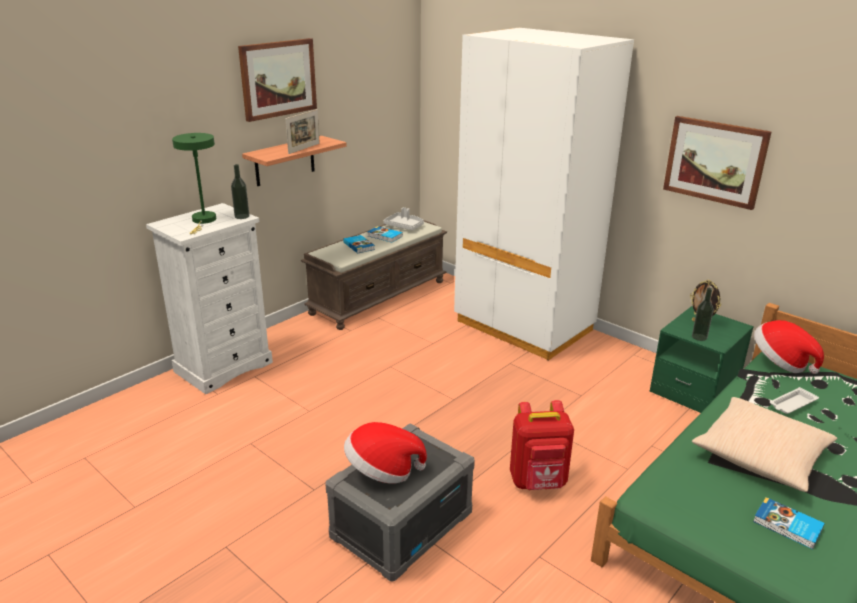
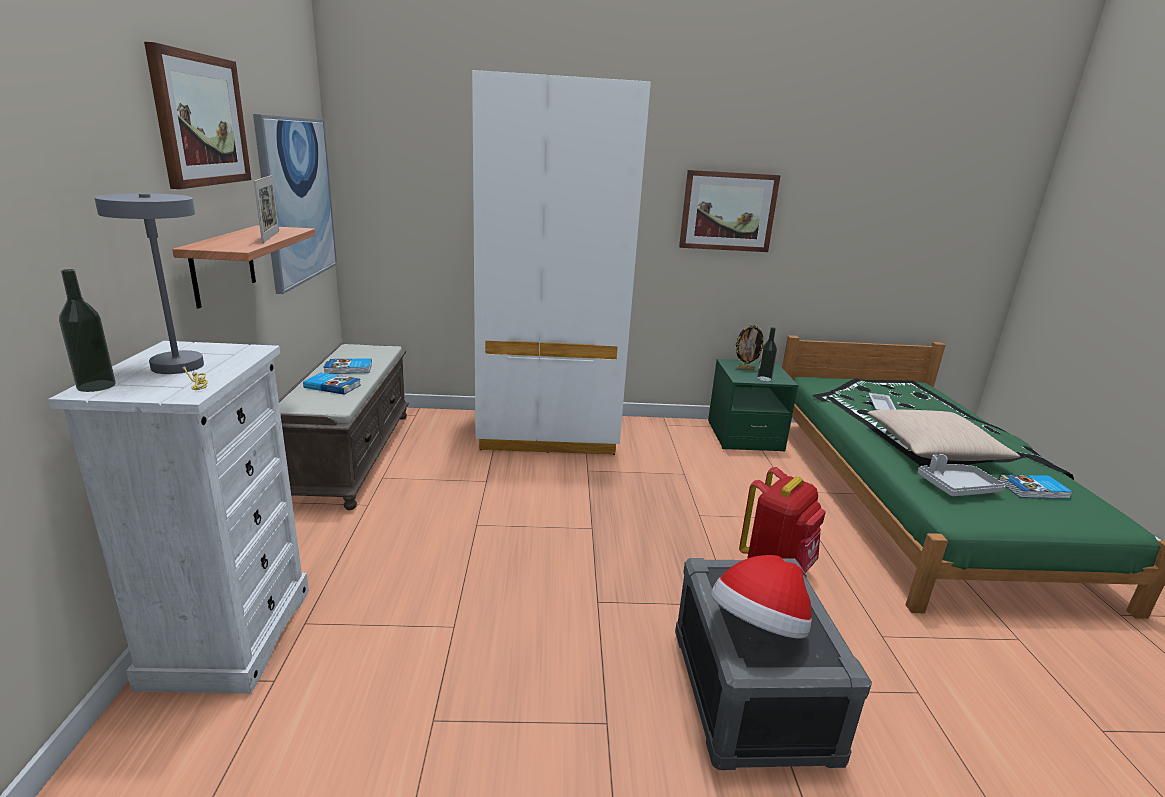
camera: 45 degrees left, 5 degrees down
(203, 221) = (181, 368): green table lamp -> grey table lamp
(242, 216) = (245, 349): bottle -> bottle (96, 386)
(374, 115) = (298, 200): none -> picture
(404, 226) = (355, 354): grey tray -> grey tray (957, 487)
(780, 362) = (823, 382): hat -> none

